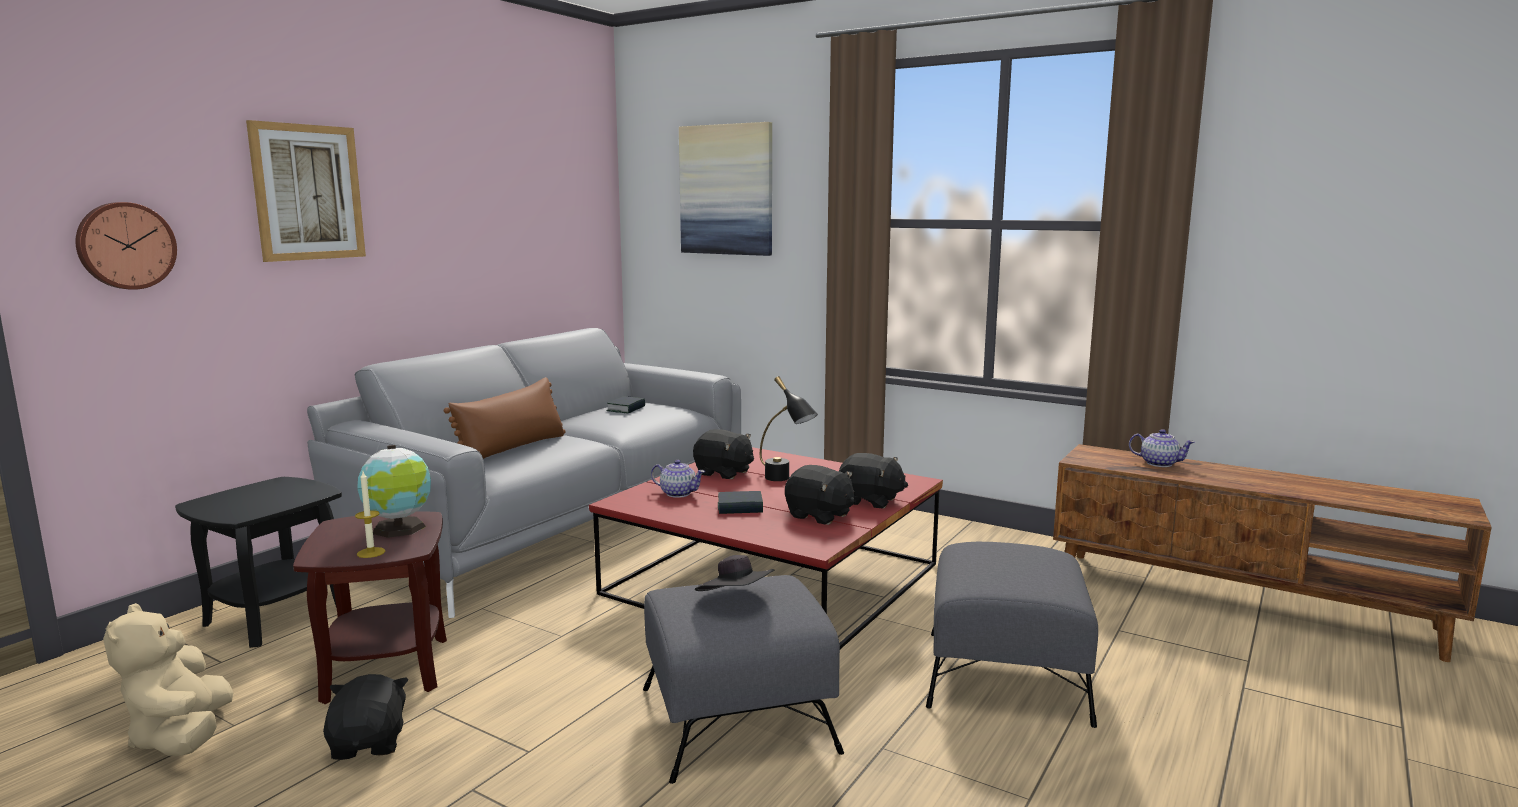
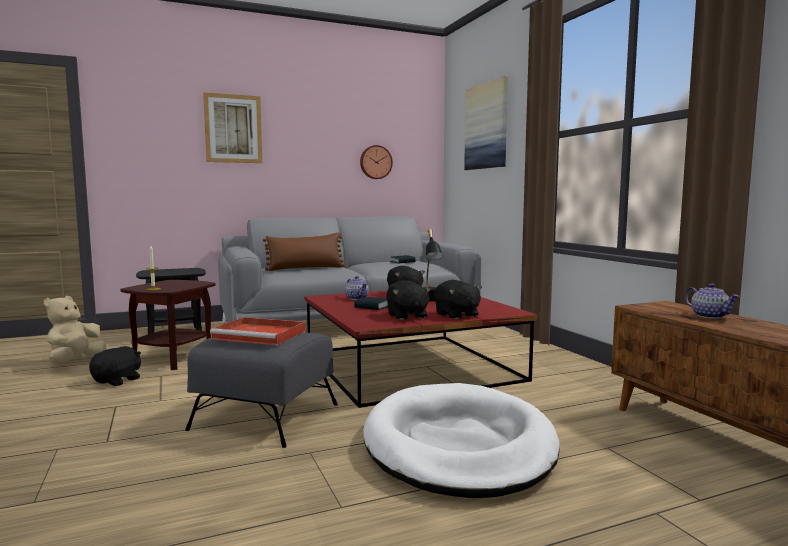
camera: 35 degrees right, 5 degrees down
(125, 246) = (140, 149): wall clock -> wall clock (375, 162)
(399, 529) = (184, 284): globe -> none
(736, 600) = (261, 335): black hat -> red tray
(1005, 676) = (458, 445): grey ottoman -> white dog bed

